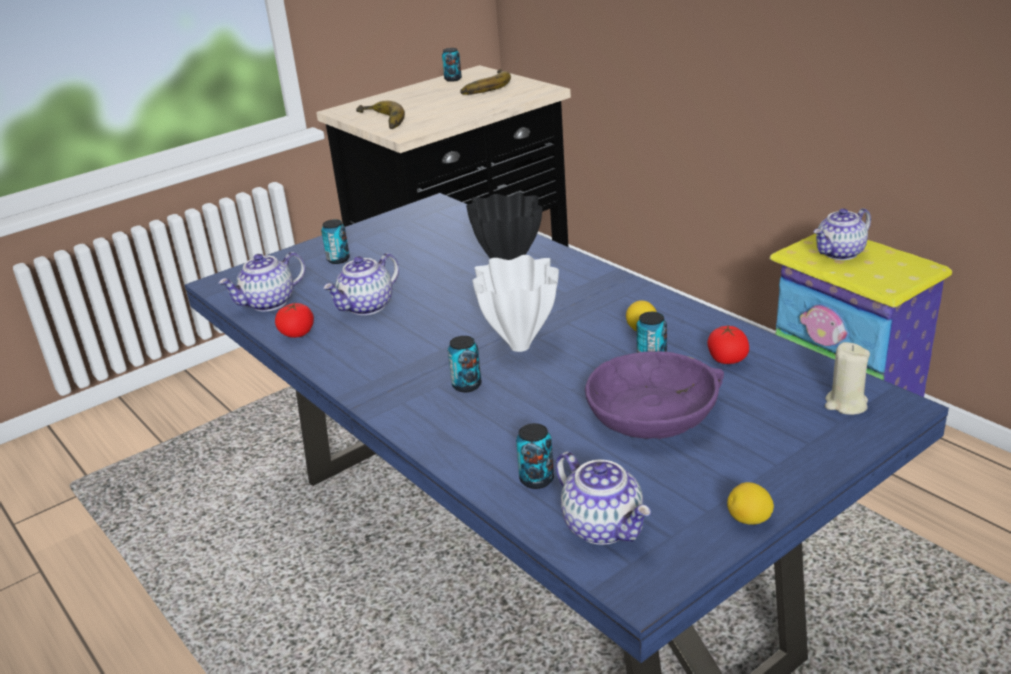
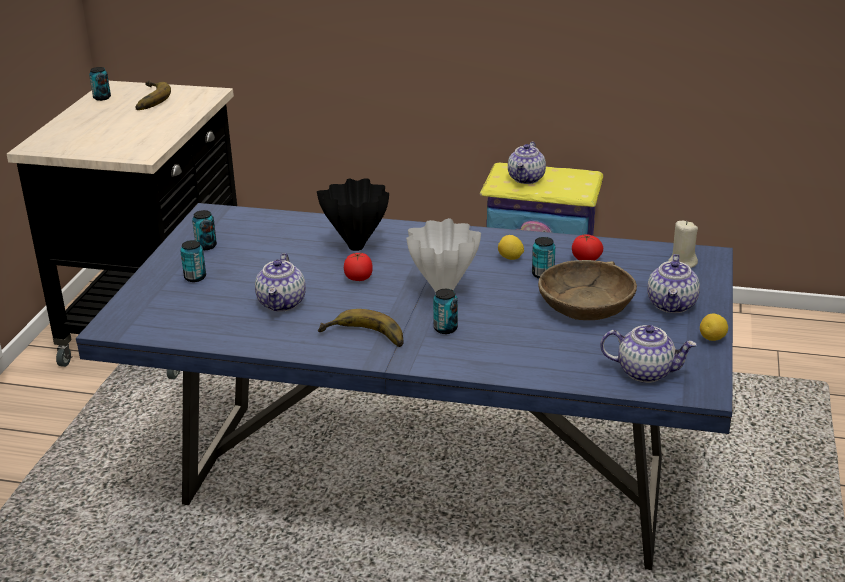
camera: 40 degrees left, 0 degrees up
(269, 303) = (189, 327): teapot -> teapot (672, 305)
(297, 333) = (255, 339): tomato -> tomato (358, 278)
(379, 121) = (96, 149): banana -> banana (363, 338)
(536, 479) = (573, 364): can -> can (206, 246)
(652, 412) = (586, 303): purple bowl -> brown bowl

